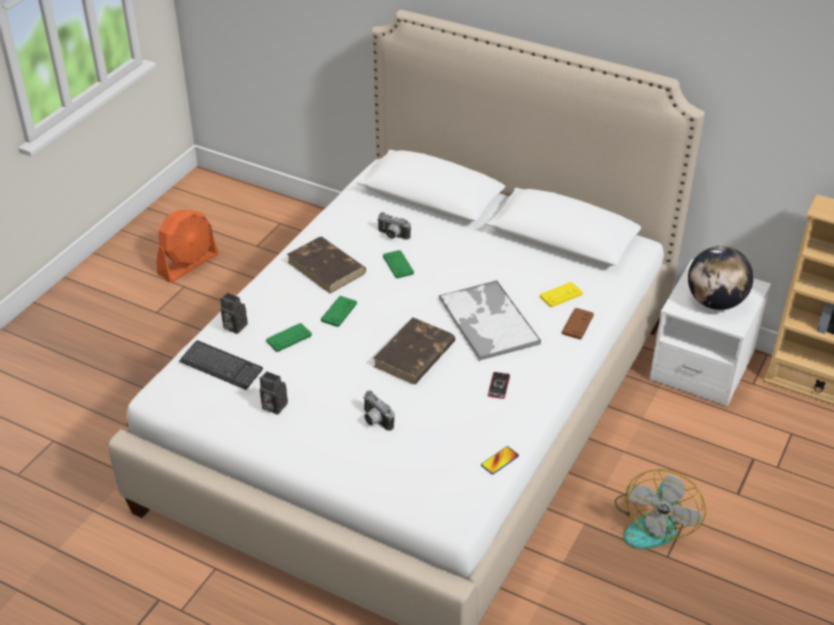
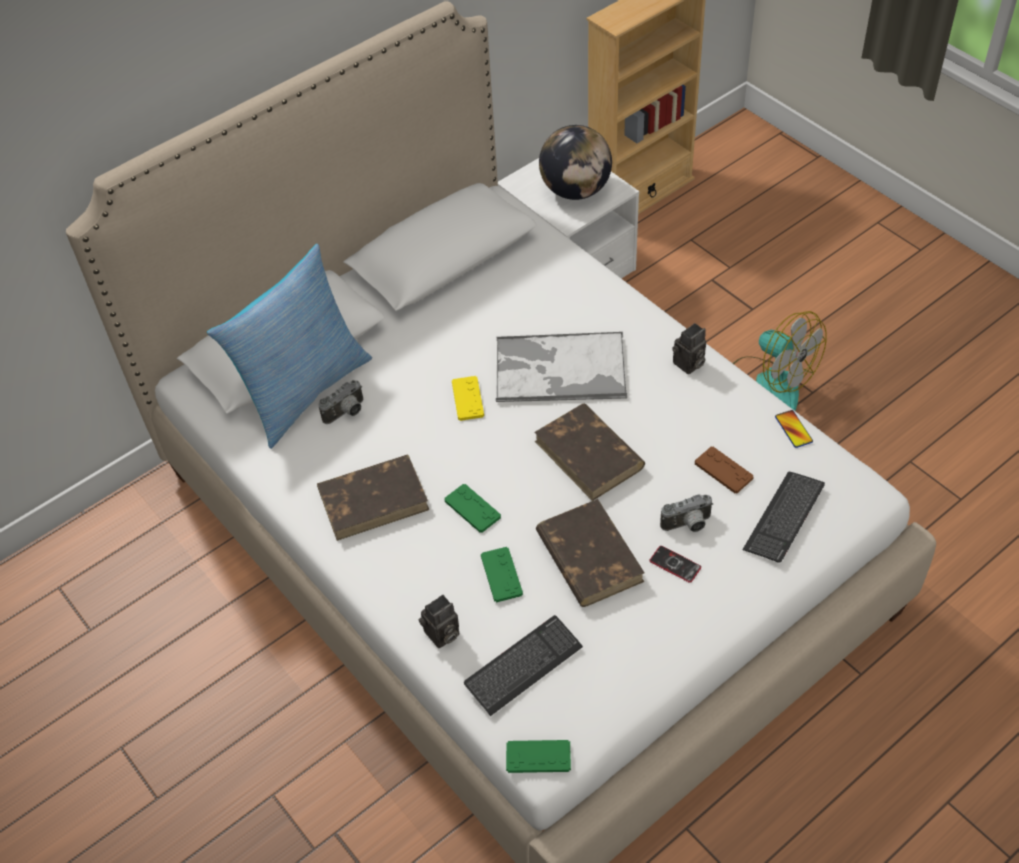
camera: 65 degrees left, 10 degrees up
(188, 264) = (72, 730): orange fan -> none
(272, 406) = (621, 625): camera -> camera (688, 365)
(323, 375) = (588, 556): none -> brown book
(398, 265) = (409, 423): green game controller -> green game controller (538, 757)
(401, 213) = (303, 391): none -> pillow
(406, 471) = (784, 518): none -> keyboard
(498, 386) = (674, 393): phone -> phone (675, 564)
(561, 295) = (547, 292): yellow game controller -> yellow game controller (467, 399)
(577, 324) = (602, 294): brown game controller -> brown game controller (723, 470)

